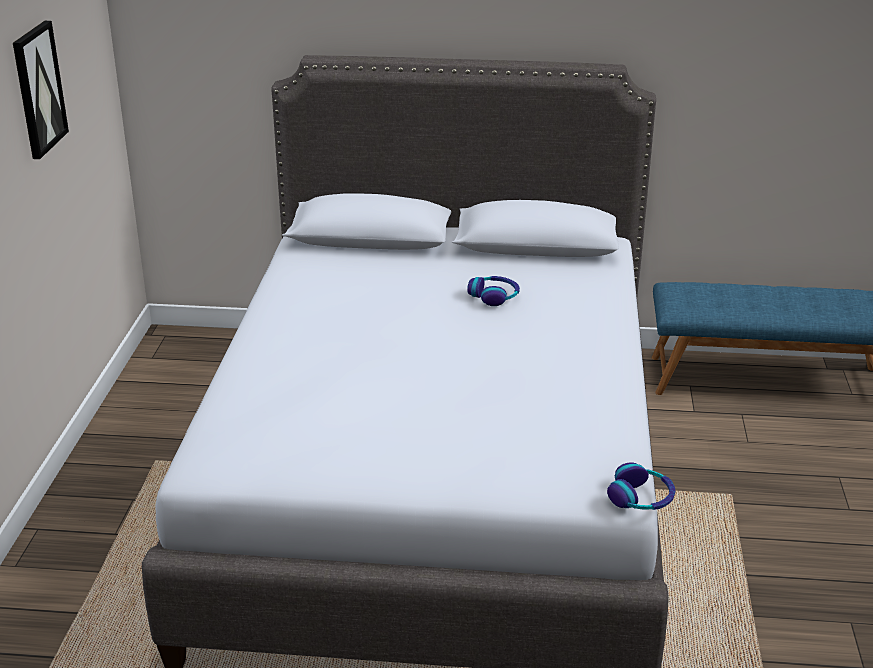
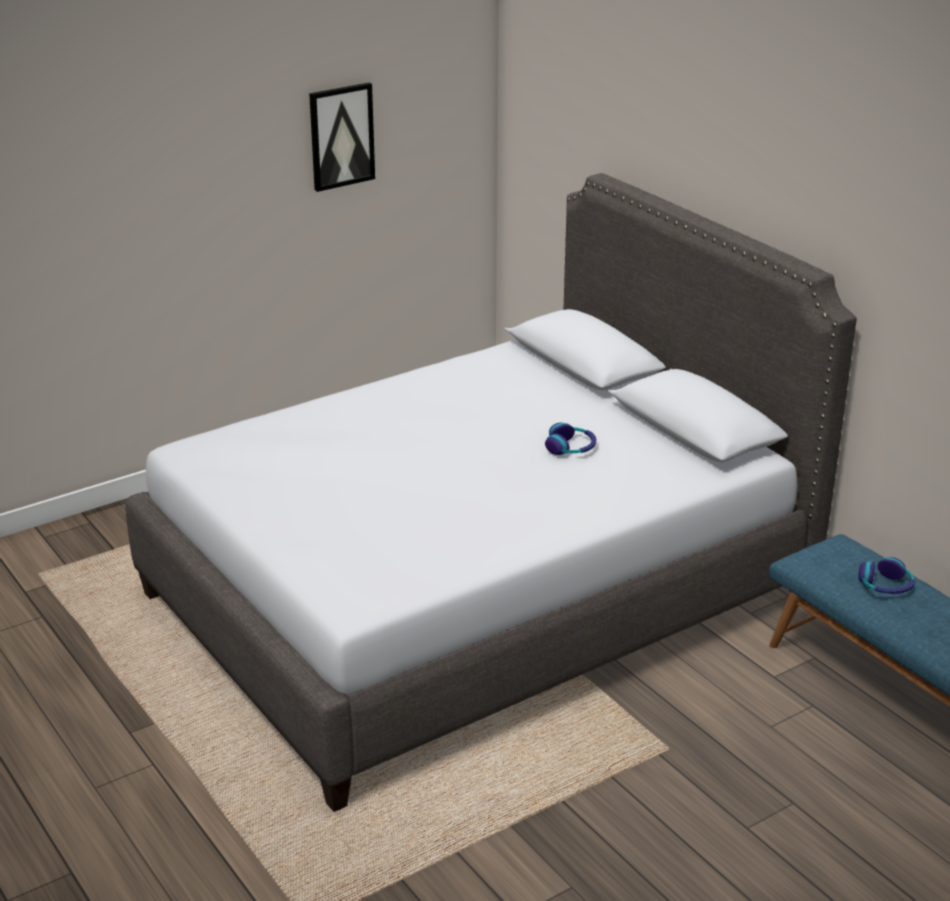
camera: 50 degrees right, 0 degrees up
(641, 498) = (358, 620): headphones -> headphones (885, 585)

